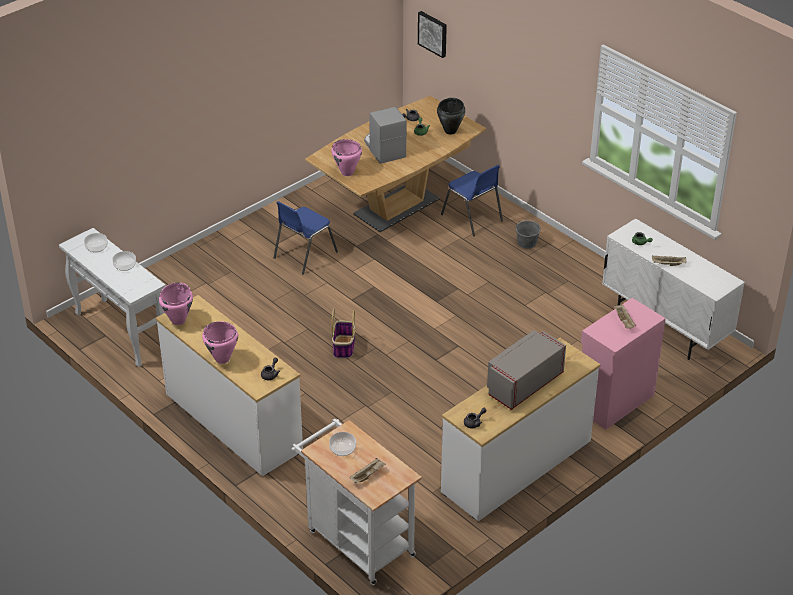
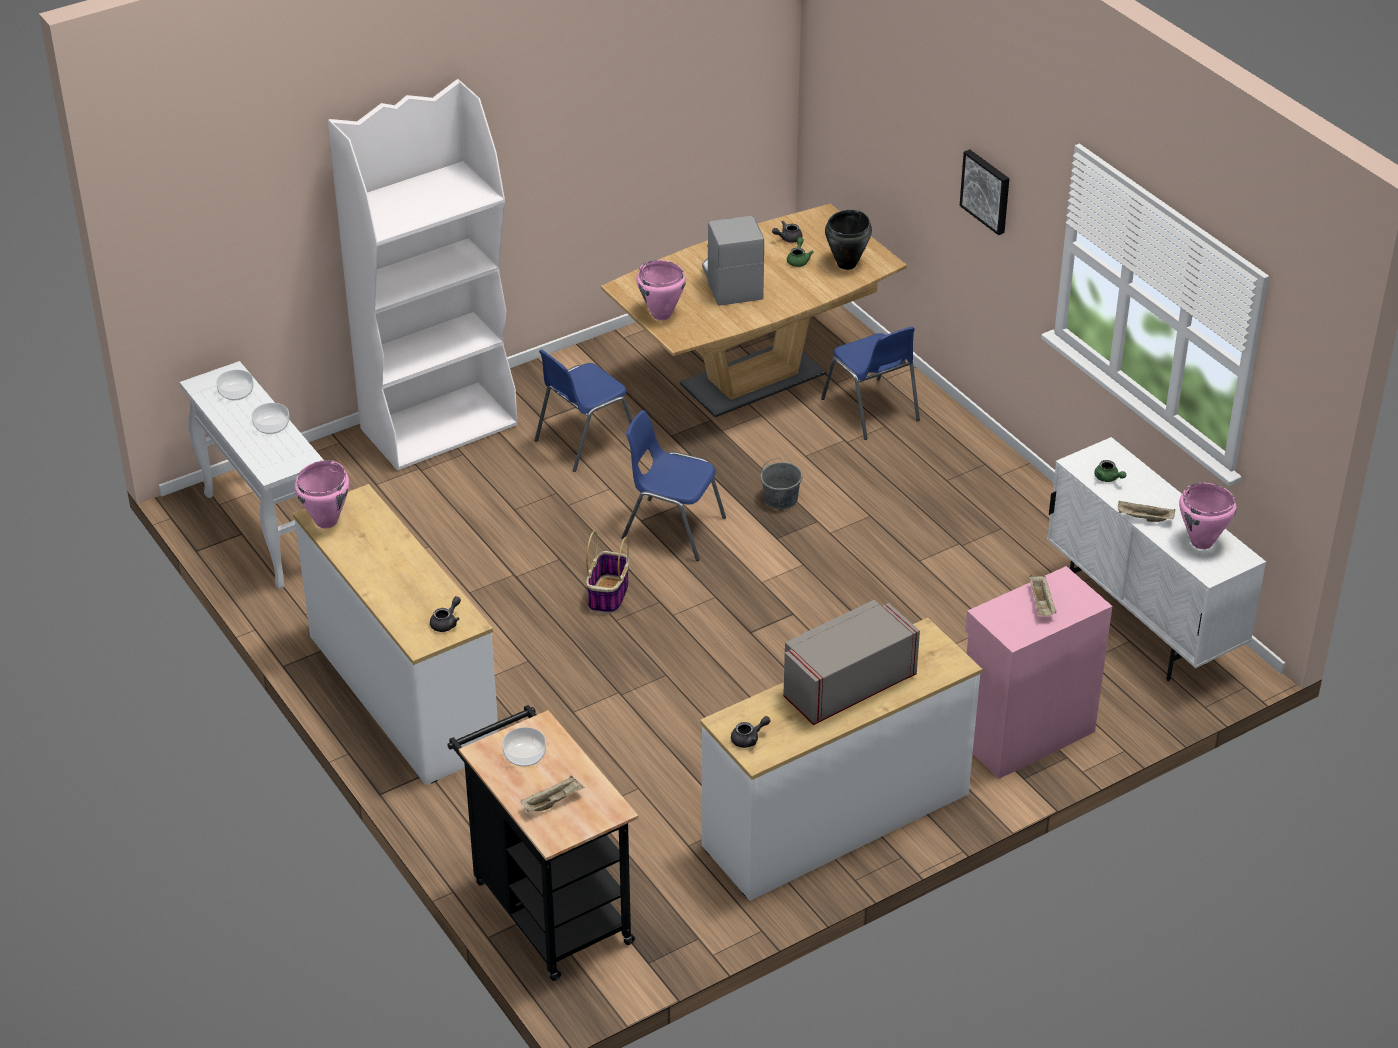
camera: 10 degrees right, 0 degrees up
(212, 255) = (439, 426): none -> white bookcase
(222, 359) = (377, 590): pink cooking pot -> pink cooking pot (1201, 543)
(356, 540) = (546, 906): white cart -> black cart
(371, 302) = (672, 528): none -> blue chair
(433, 33) = (840, 103): picture -> picture (987, 191)
(527, 242) = (950, 459): grey bucket -> grey bucket (781, 499)

